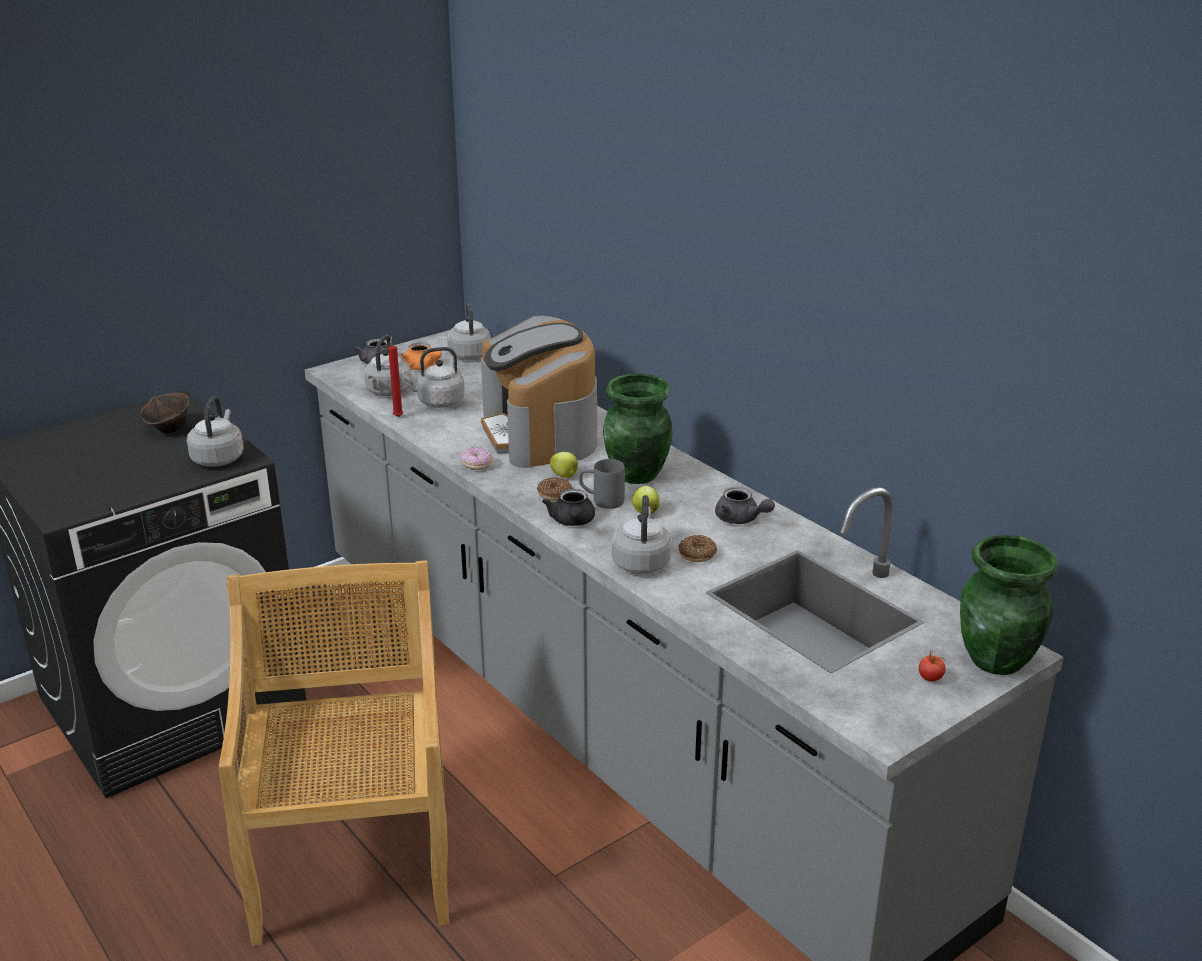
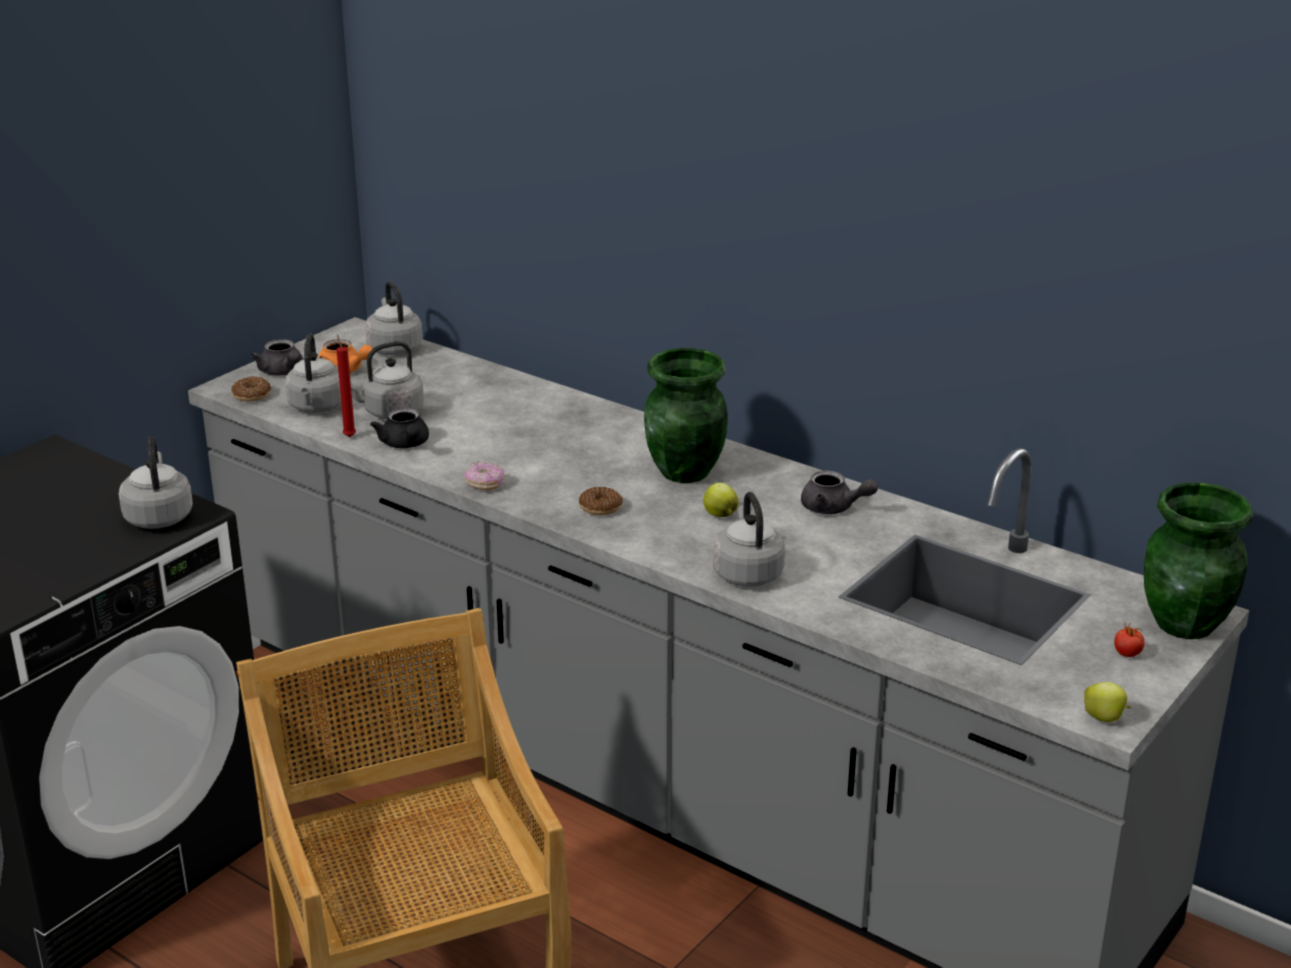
camera: 15 degrees left, 0 degrees up
(169, 429) = (67, 488): brown bowl -> none
(540, 433) = (541, 436): coffee machine -> none
(565, 476) = (600, 484): apple -> apple (1104, 718)
(572, 522) = (640, 537): black teapot -> black teapot (405, 444)
(601, 501) = (660, 508): grey mug -> none
(697, 554) = (805, 555): donut -> donut (251, 395)

